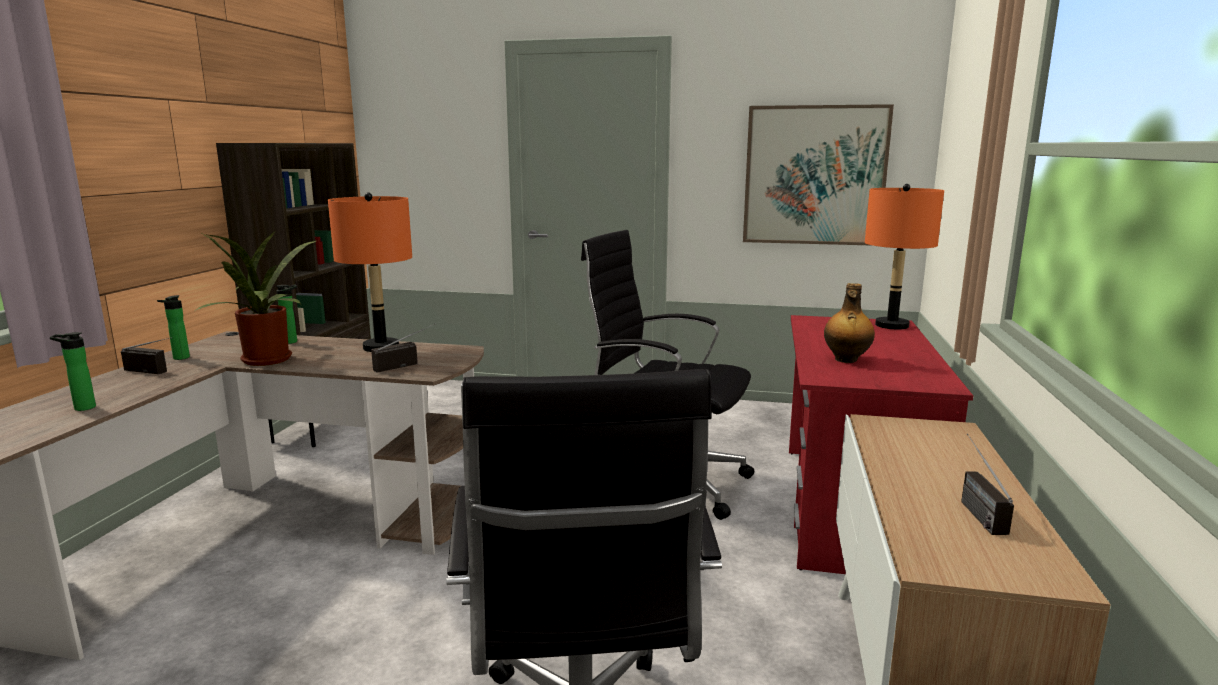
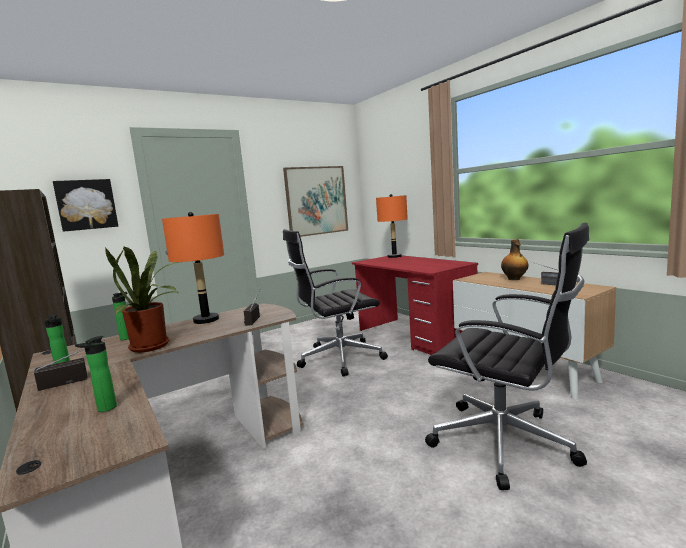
camera: 45 degrees left, 5 degrees down
(443, 153) = (86, 204): none -> picture
(846, 360) = (418, 266): bottle -> bottle (514, 279)

